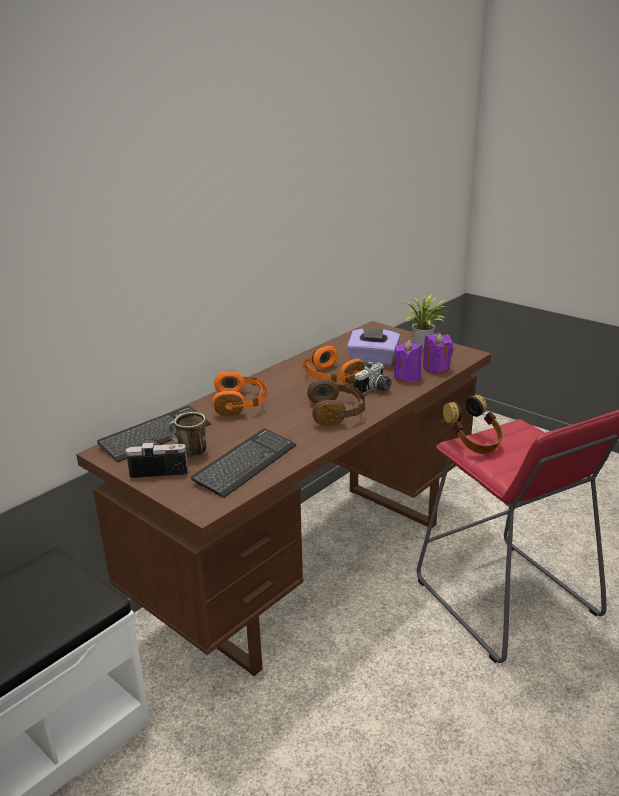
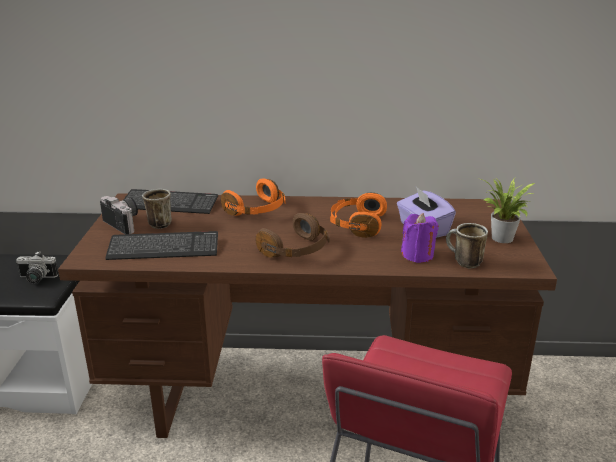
camera: 50 degrees right, 0 degrees up
(374, 390) = (364, 251): camera -> camera (36, 279)
(436, 368) = (462, 262): purple candle -> mug
(473, 443) = (401, 353): headphones -> none

